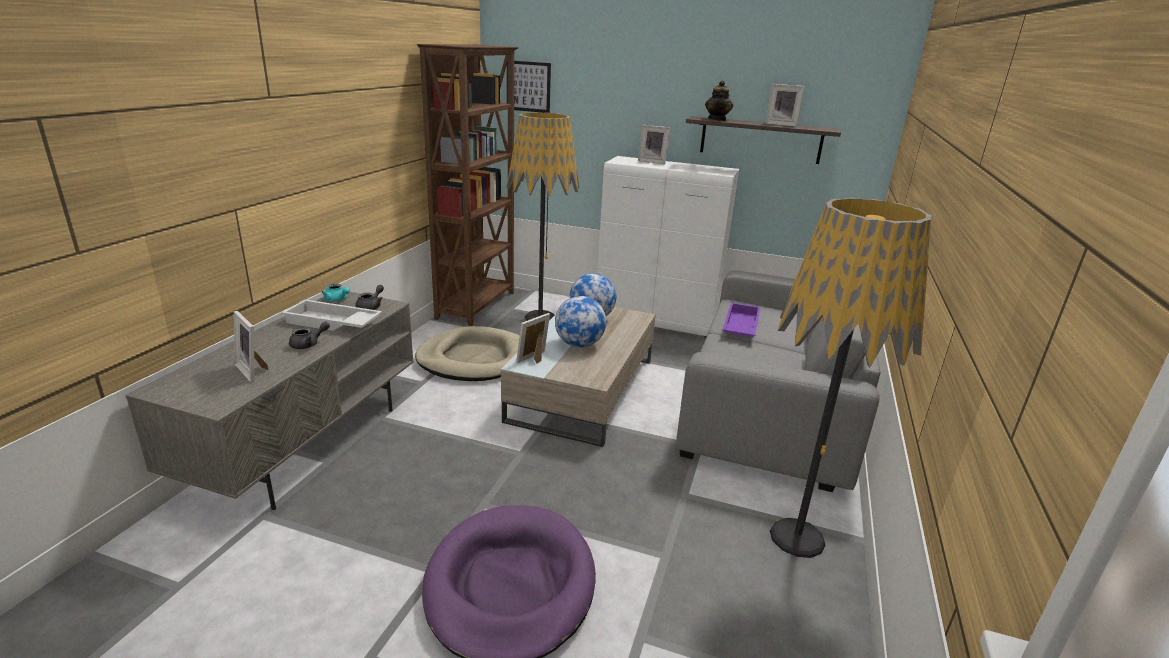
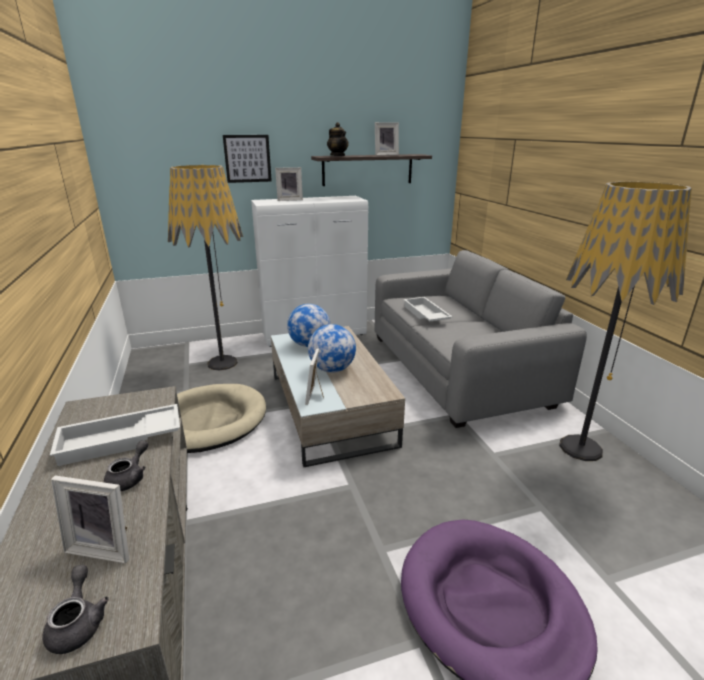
camera: 35 degrees left, 0 degrees up
(337, 300) = (85, 413): turquoise teapot -> none
(371, 307) = (139, 405): grey teapot -> grey teapot (78, 623)
(477, 305) = (150, 372): brown bookcase -> none
(528, 86) = (145, 143): picture -> picture (247, 158)
(739, 326) = (425, 315): purple tray -> white tray

